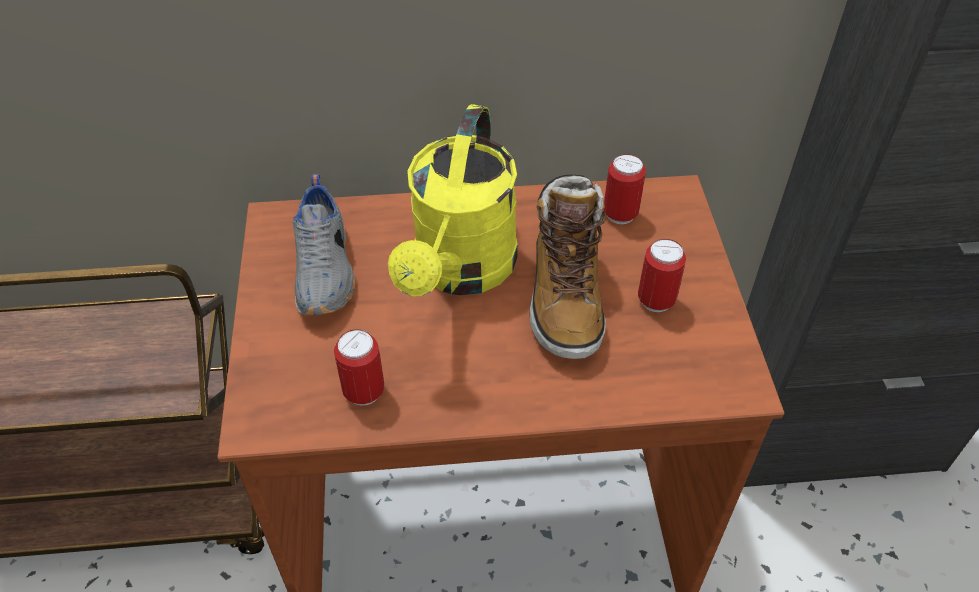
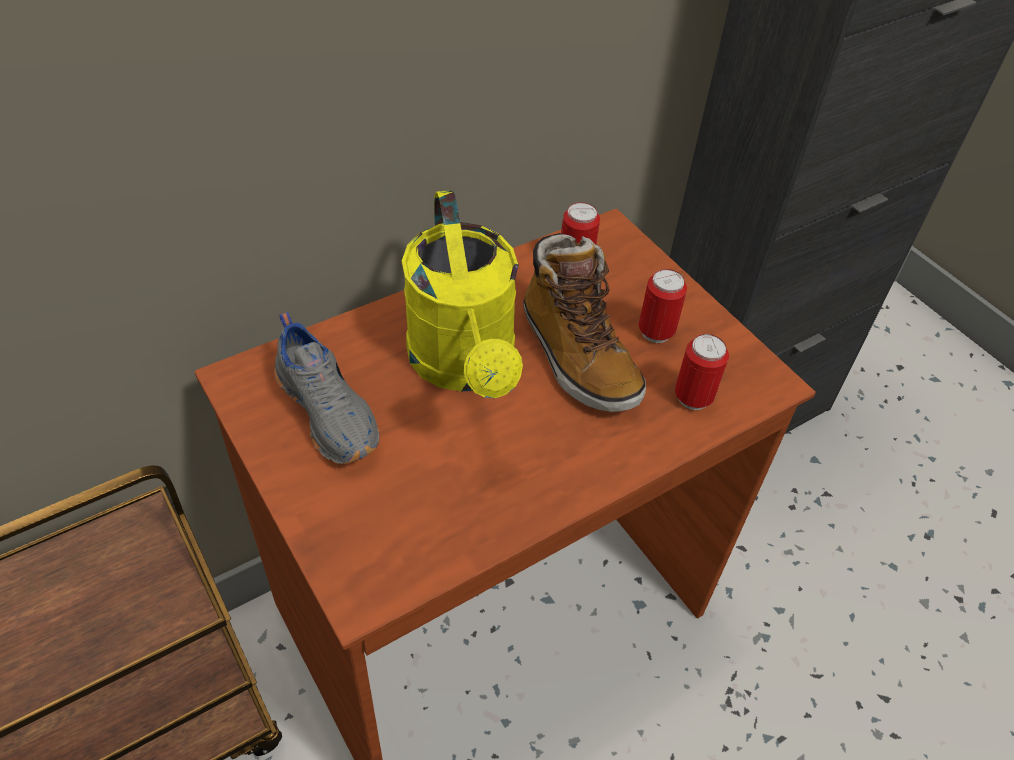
camera: 30 degrees left, 0 degrees up
(364, 392) = (450, 517): can -> can (693, 398)

